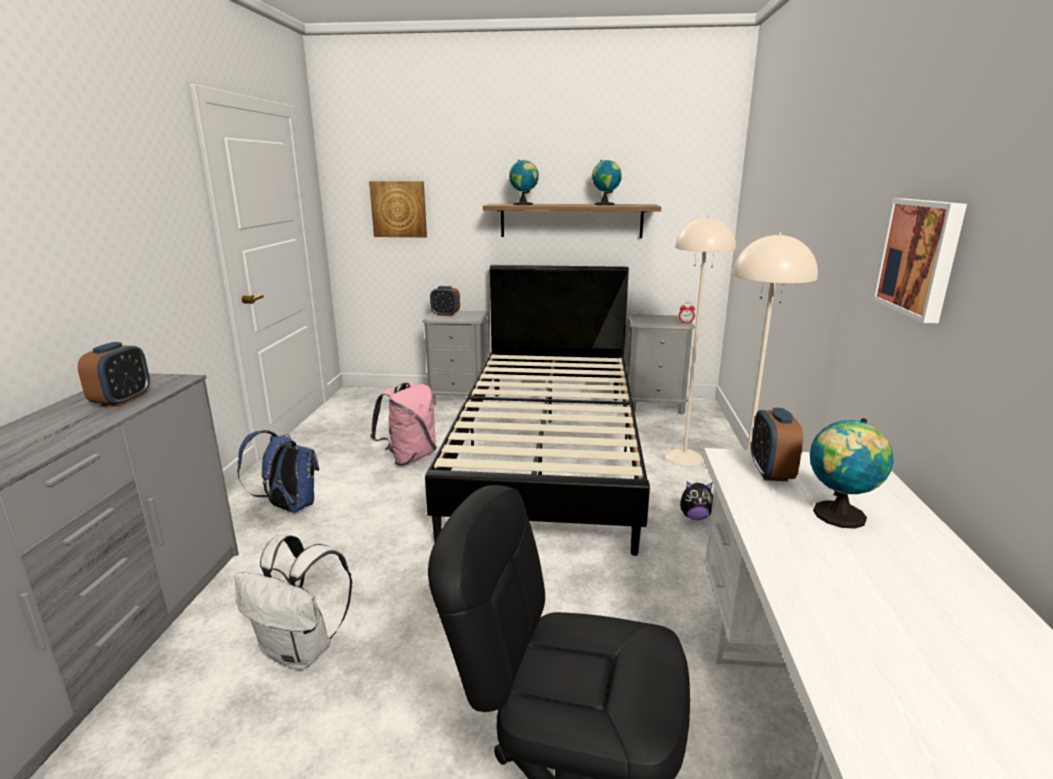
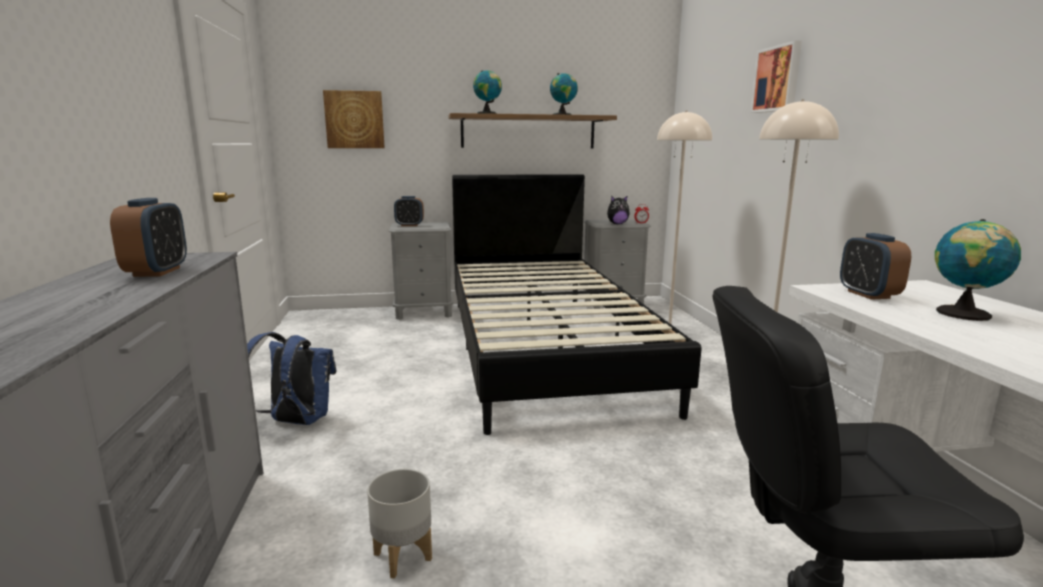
camera: 15 degrees left, 5 degrees down
(301, 651) = (403, 556): white backpack -> grey planter
(409, 457) = (405, 364): pink backpack -> none
(695, 517) = (713, 383): plush toy -> plush toy (617, 224)
(921, 257) = (961, 98): picture -> picture (778, 79)

